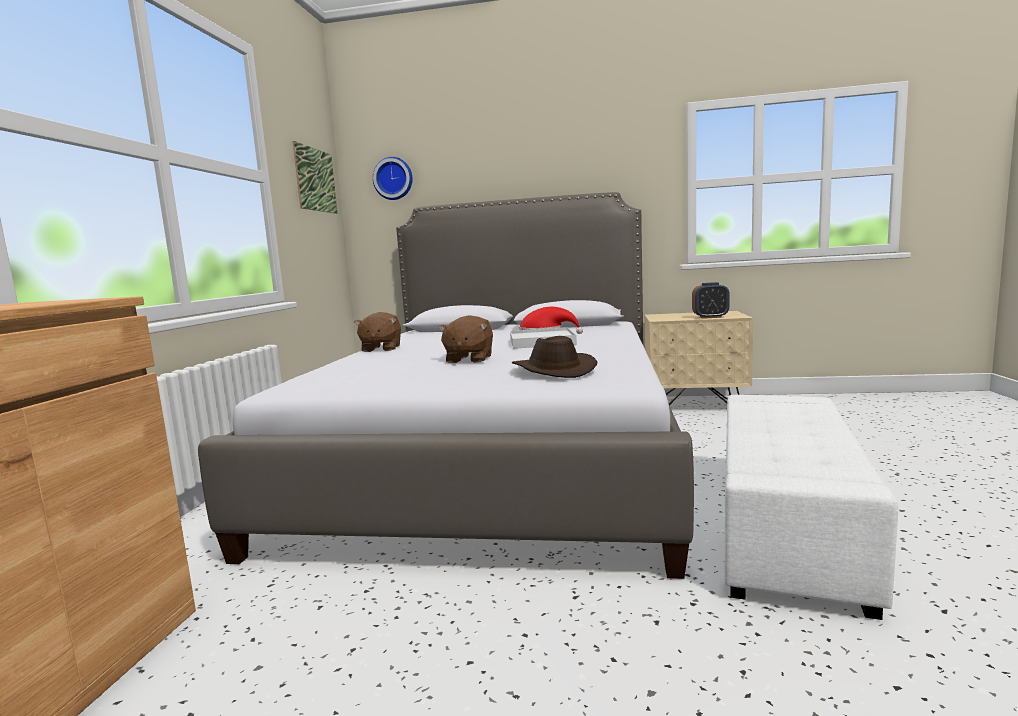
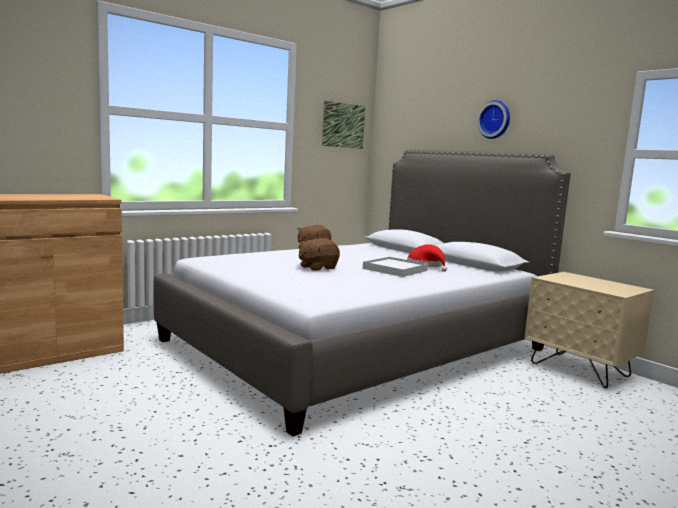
camera: 40 degrees right, 0 degrees up
(393, 179) = (403, 126): wall clock -> wall clock (495, 119)
(552, 370) = (316, 285): brown hat -> none
(710, 317) = (593, 287): alarm clock -> none
(788, 526) = (412, 451): white ottoman -> none

